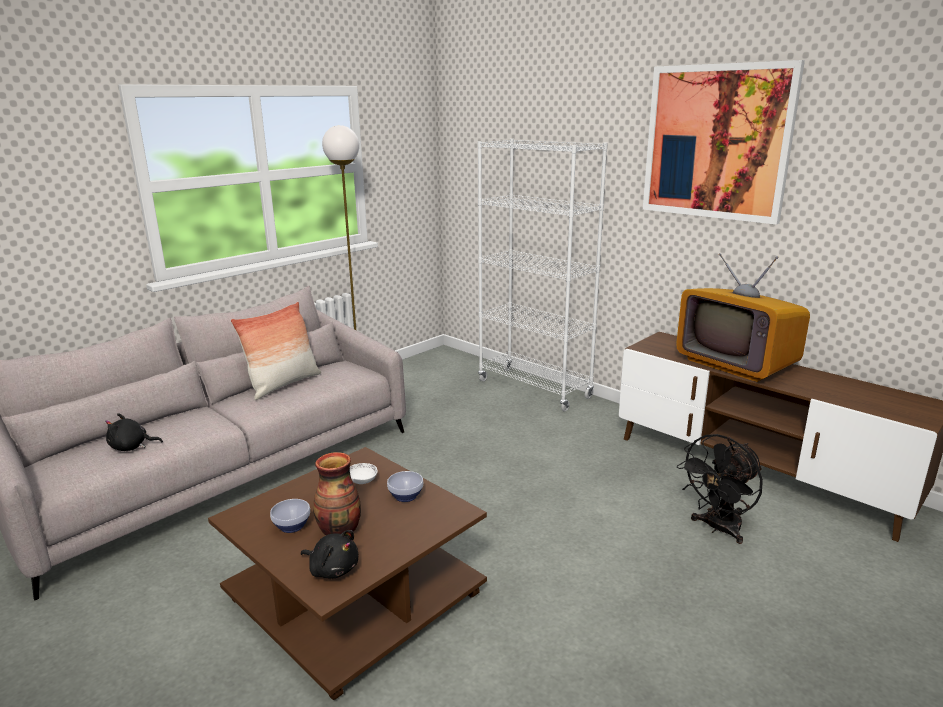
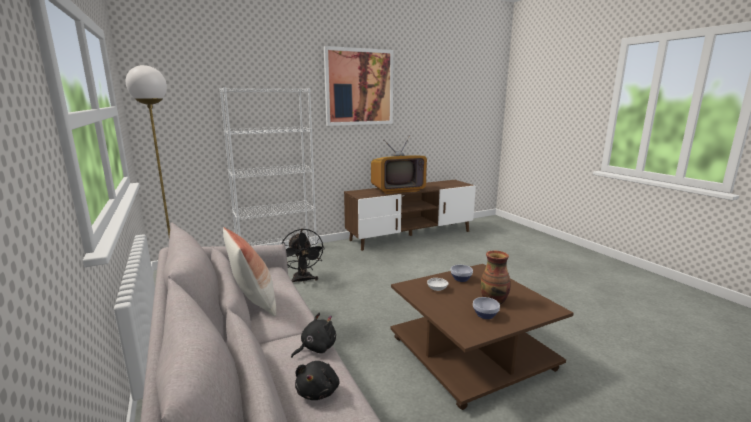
camera: 70 degrees left, 5 degrees down
(332, 569) = (532, 305): black plush toy -> black plush toy (316, 348)
(718, 528) = (448, 253): black fan -> black fan (303, 281)

